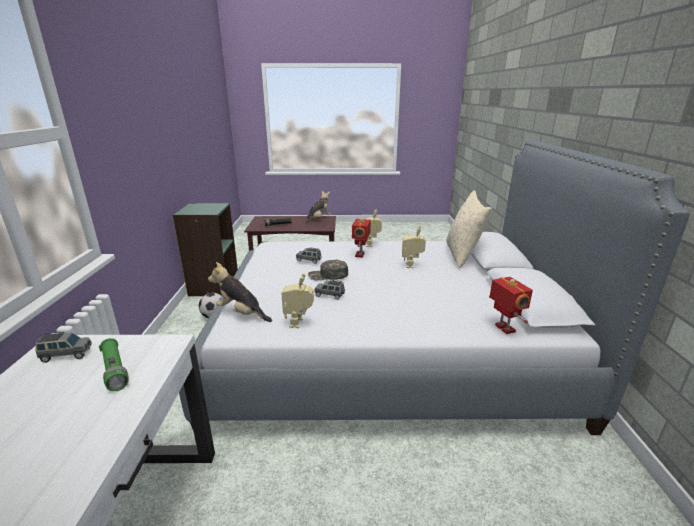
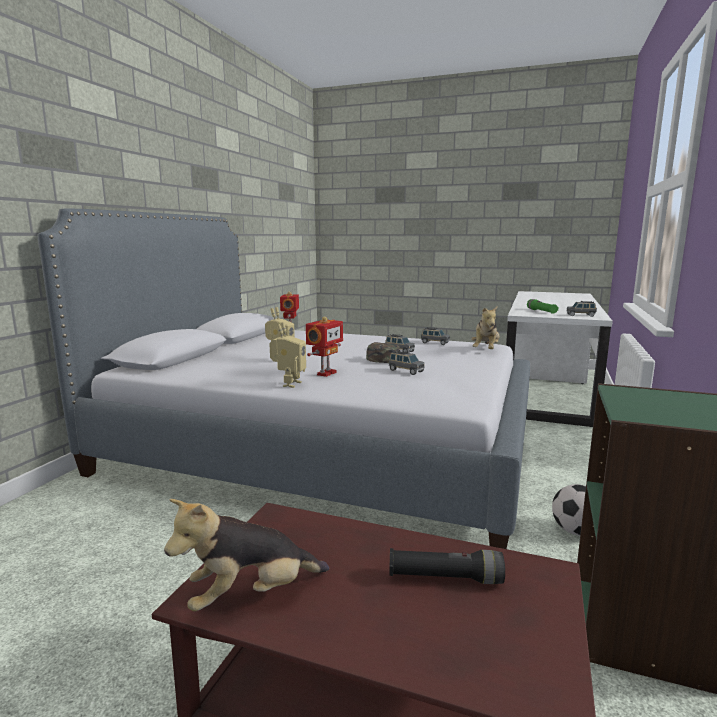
camera: 160 degrees left, 10 degrees down
(241, 313) = (485, 350): plush toy -> plush toy turned 60 degrees clockwise
(299, 323) = (434, 343): toy robot -> grey toy car
(462, 255) = (196, 362): beige pillow -> none

